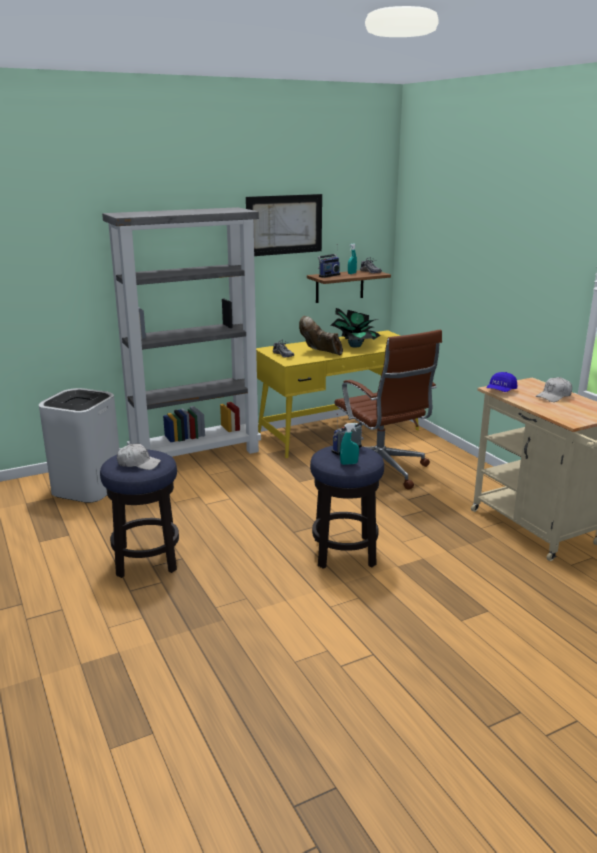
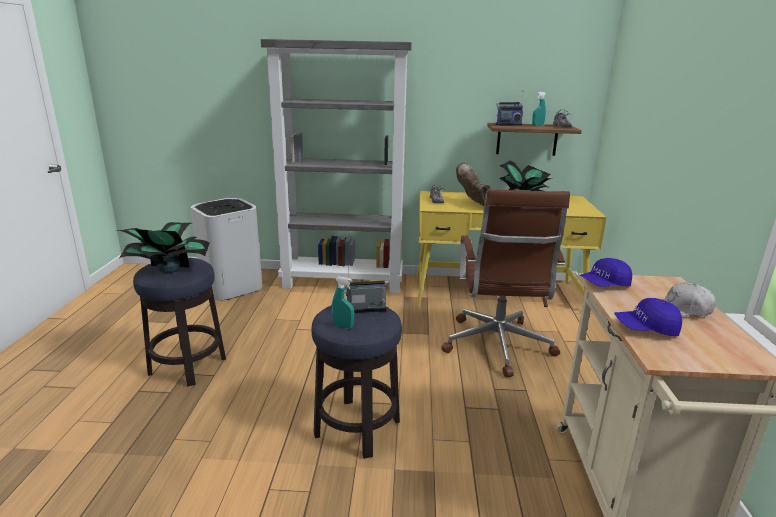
camera: 30 degrees right, 0 degrees up
(138, 464) = (168, 270): white cap -> potted plant
(284, 225) = (465, 66): picture -> none
(550, 410) = (646, 329): none -> blue cap

